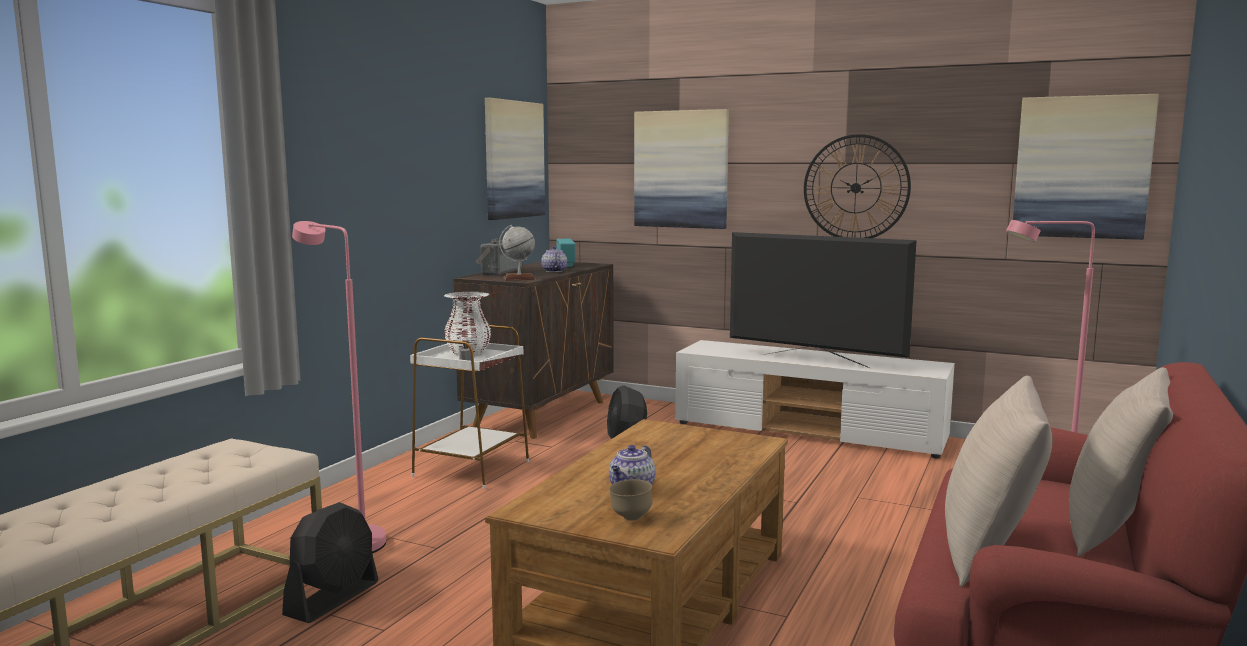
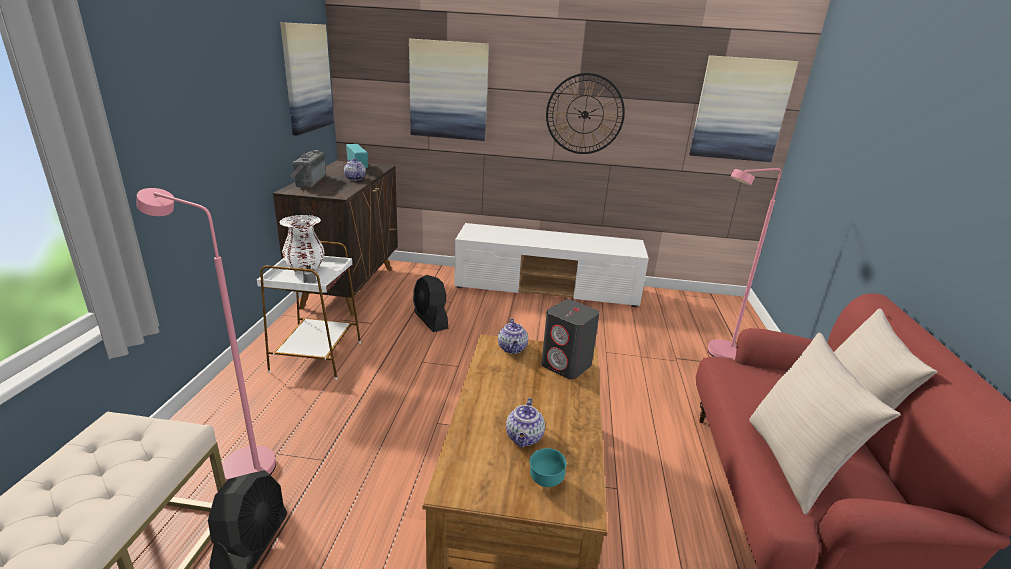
camera: 20 degrees left, 15 degrees up
(519, 278) = (333, 192): globe -> none
(630, 518) = (545, 482): brown bowl -> turquoise bowl
(673, 431) = (512, 349): none -> teapot
(732, 447) = (567, 365): none -> grey speaker
(814, 361) = (556, 243): television -> none

